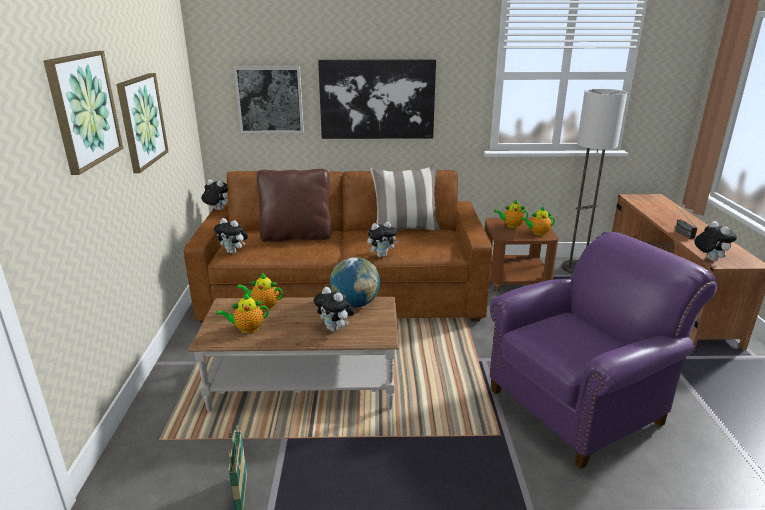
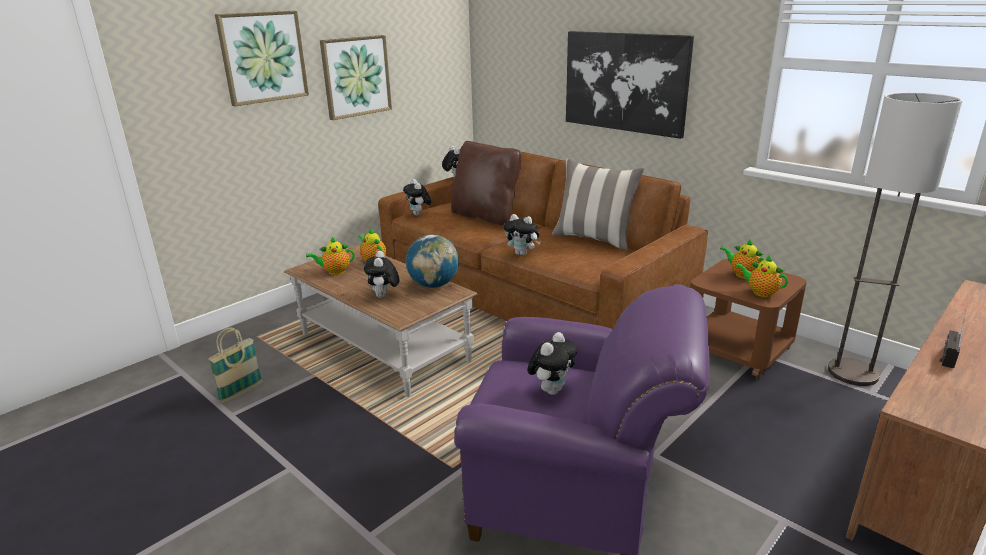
camera: 45 degrees right, 0 degrees up
(247, 329) = (335, 272): teapot -> teapot turned 45 degrees counterclockwise
(270, 100) = (526, 73): picture -> none
(709, 259) = (904, 398): plush toy -> plush toy (551, 390)

